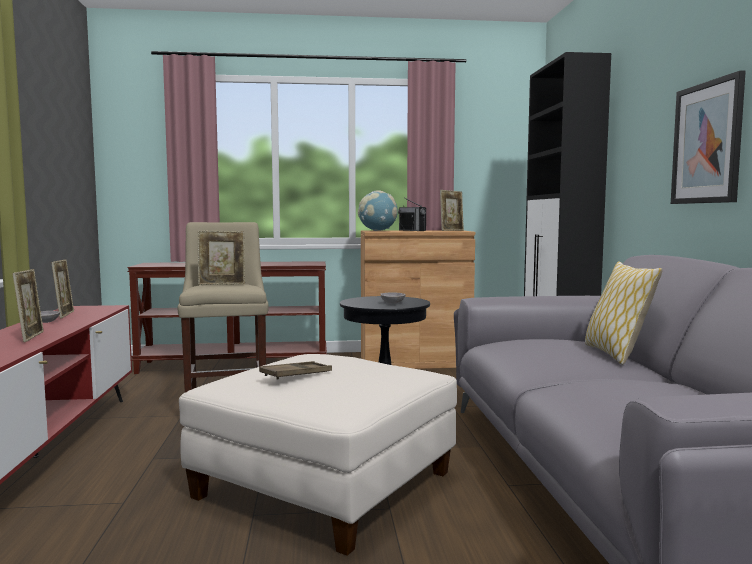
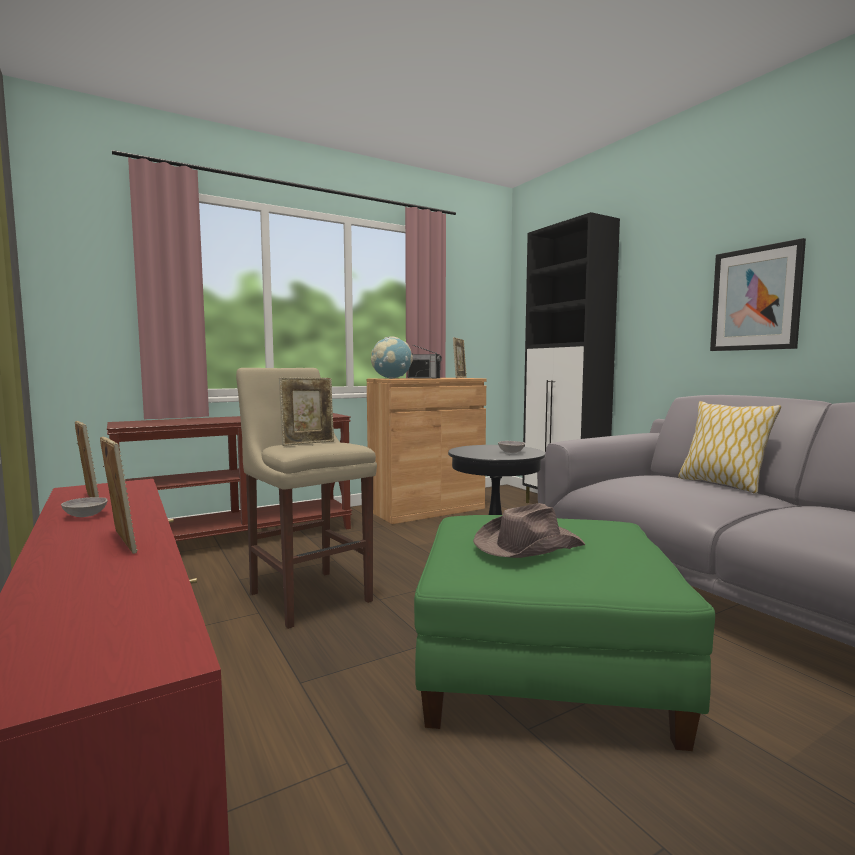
camera: 25 degrees left, 0 degrees up
(296, 375) = (527, 545): brown tray -> brown hat
(326, 484) = (544, 665): white ottoman -> green ottoman

